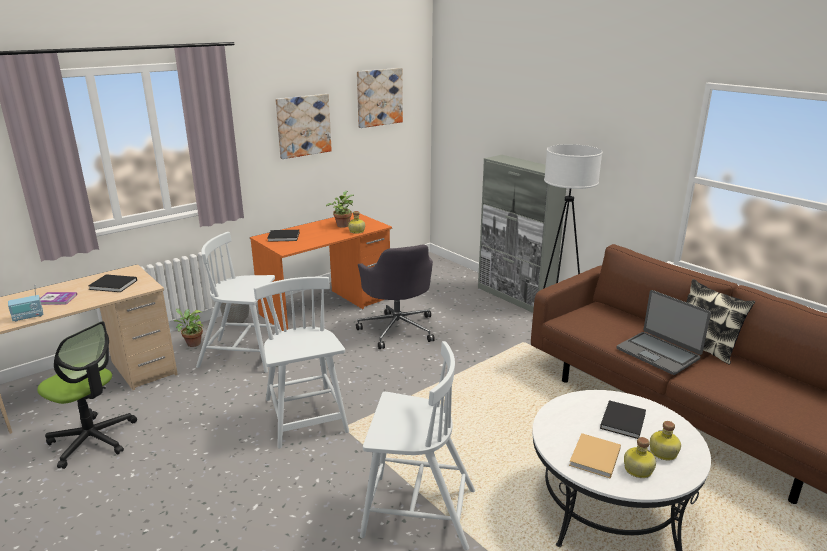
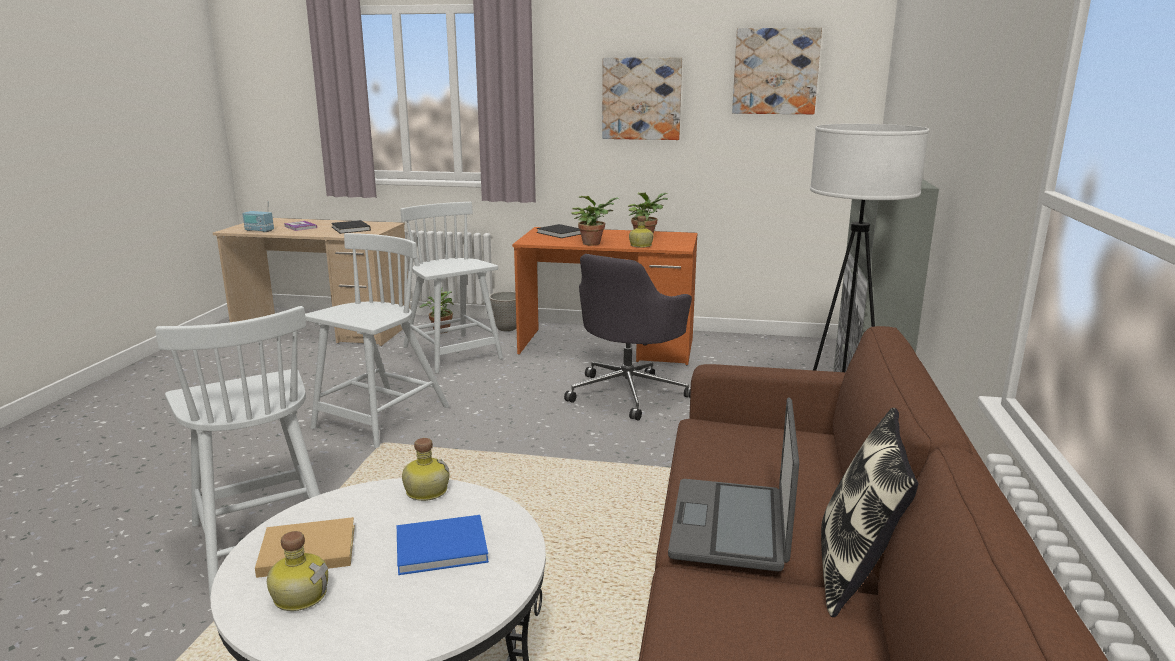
camera: 50 degrees right, 5 degrees down
(93, 440) = (250, 361): office chair -> none
(327, 238) = (593, 243): none -> potted plant
(623, 420) = (444, 547): black book -> blue book
(662, 453) = (374, 608): bottle -> bottle (425, 491)

